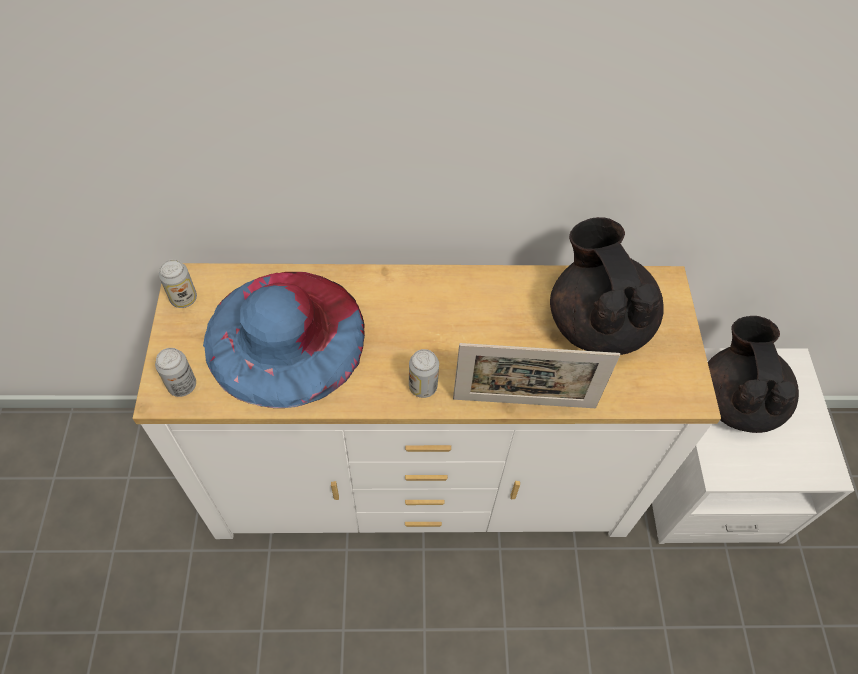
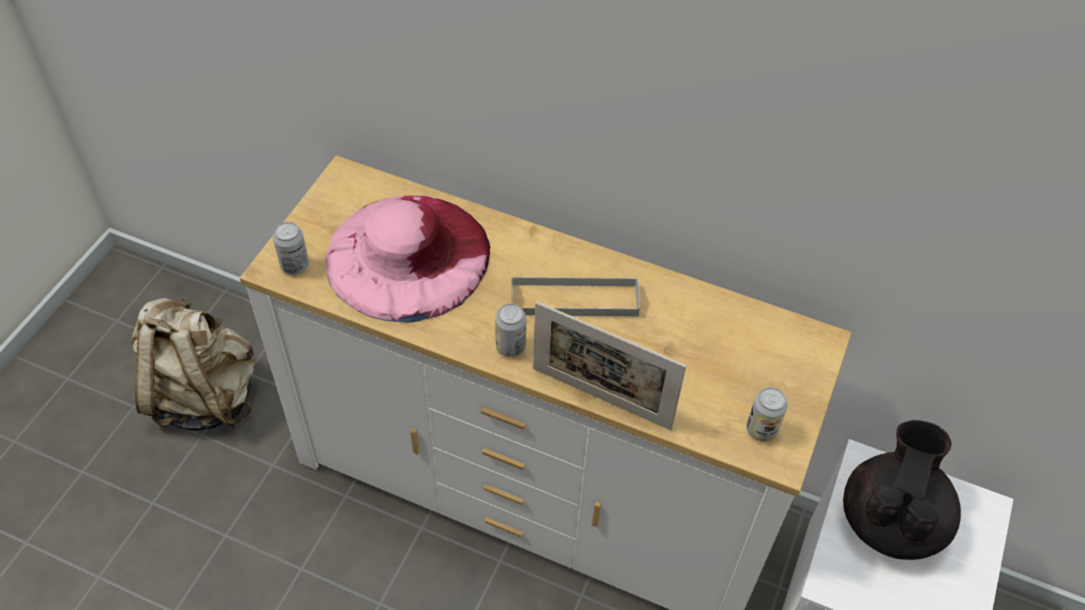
camera: 25 degrees right, 5 degrees down
(98, 514) = (204, 395): none -> beige backpack
(184, 298) = (335, 191): can -> can (761, 430)
(285, 336) = (407, 256): blue hat -> pink hat
(454, 322) = (574, 300): none -> grey tray
(597, 323) = (721, 352): black teapot -> none

